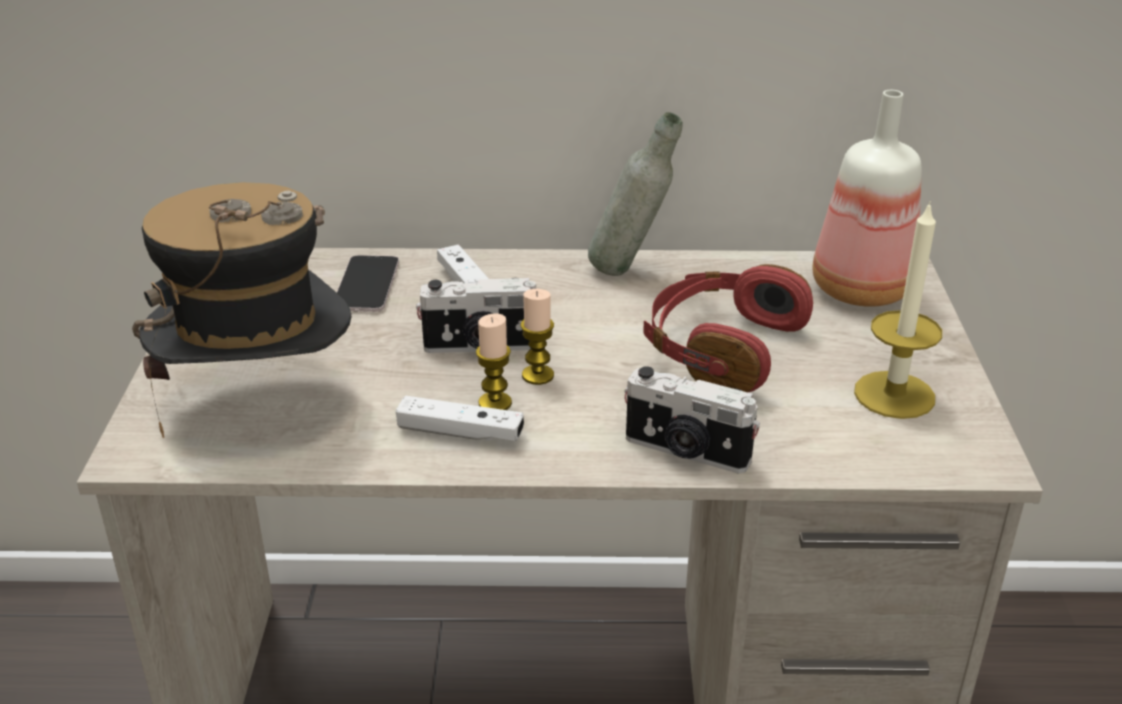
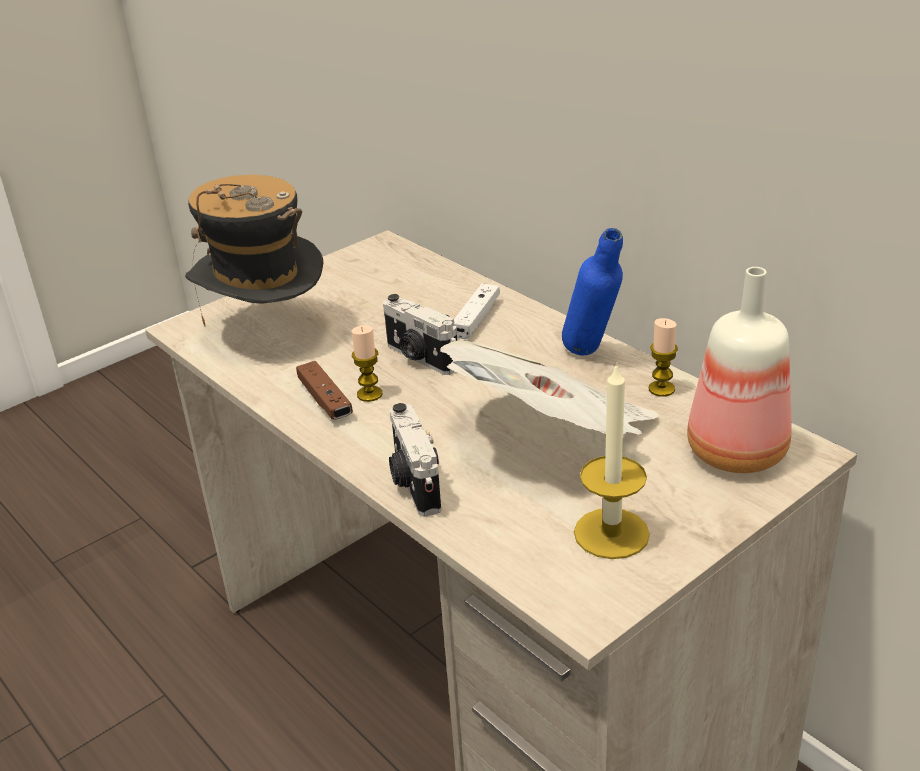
camera: 50 degrees right, 0 degrees up
(367, 285) = (426, 290): phone -> none
(460, 432) = (325, 400): white game controller -> brown game controller
(538, 375) = (419, 391): candle -> candle (661, 389)
(630, 272) = (592, 357): grey bottle -> blue bottle
(721, 348) = (554, 436): red headphones -> newspaper

